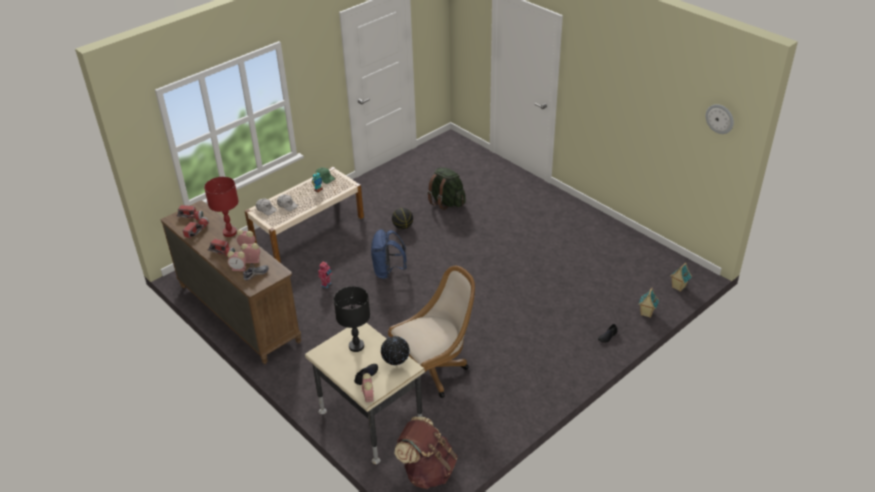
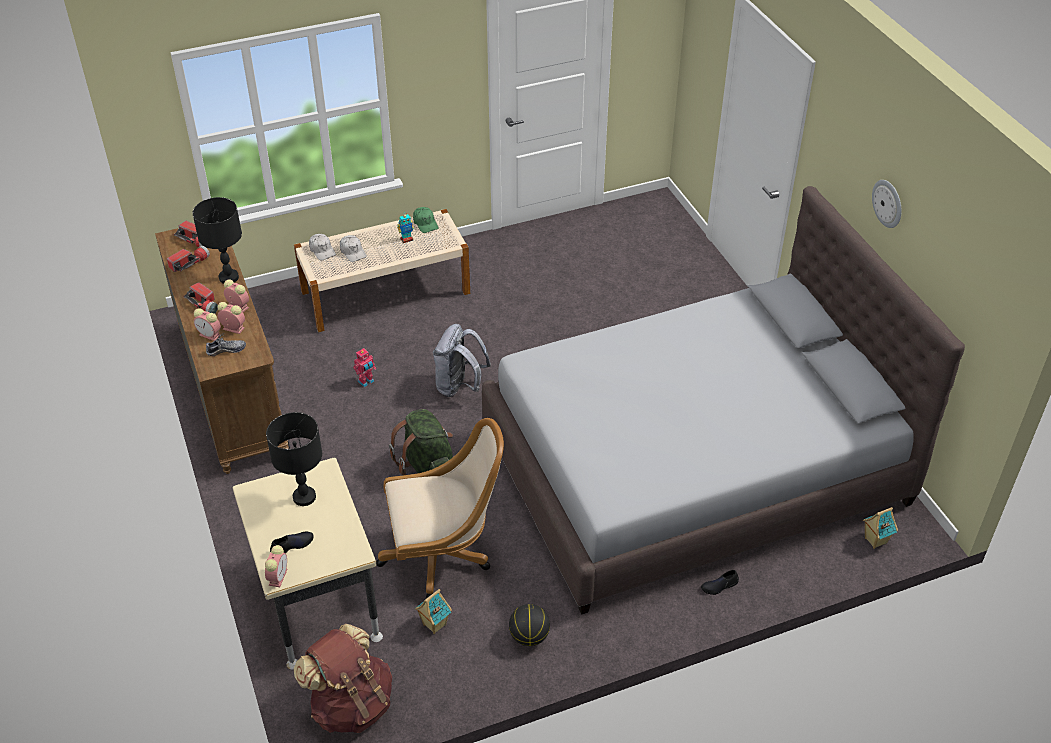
camera: 20 degrees right, 5 degrees up
(229, 232) = (228, 277): red table lamp -> black table lamp
(388, 271) = (459, 386): blue backpack -> grey backpack
(396, 363) = (341, 541): globe -> none
(402, 227) = (516, 323): basketball -> basketball (529, 636)
(446, 202) = (598, 302): green backpack -> green backpack (427, 466)
(556, 277) = (694, 466): none -> grey bed
(646, 313) = (800, 568): toy house -> toy house (434, 625)
(720, 118) = (989, 299): wall clock -> wall clock (888, 203)

